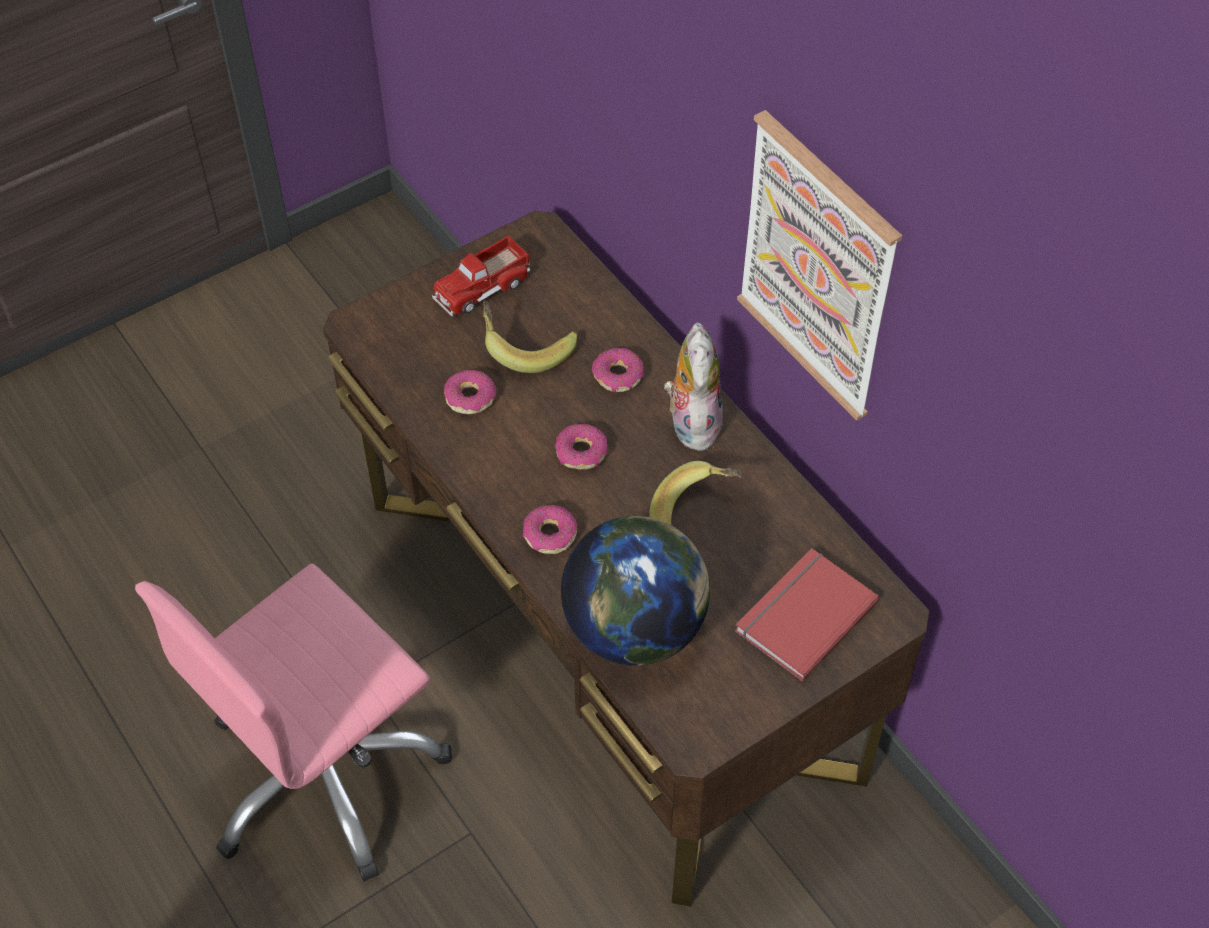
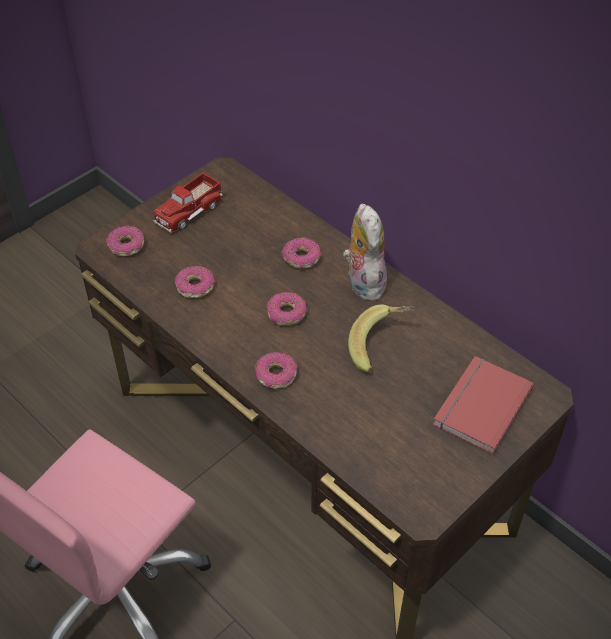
camera: 10 degrees left, 5 degrees down
(391, 327) = (126, 246): none -> donut
(526, 347) = (229, 247): banana -> none
(635, 628) = (356, 433): globe -> none
(818, 267) = (463, 133): picture -> none

